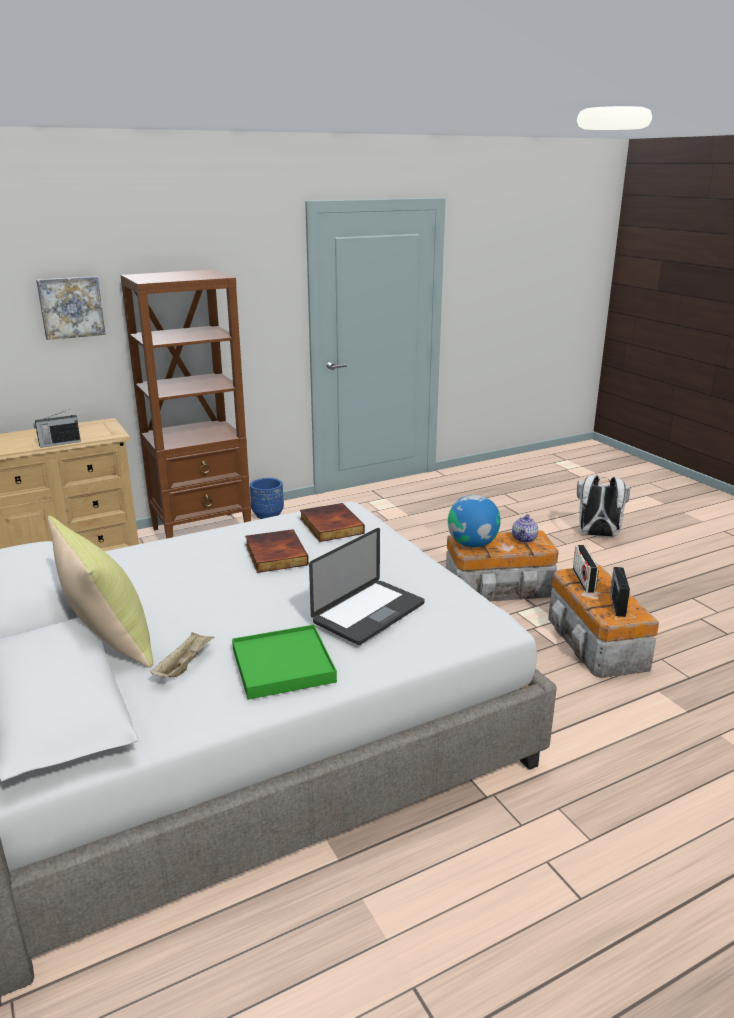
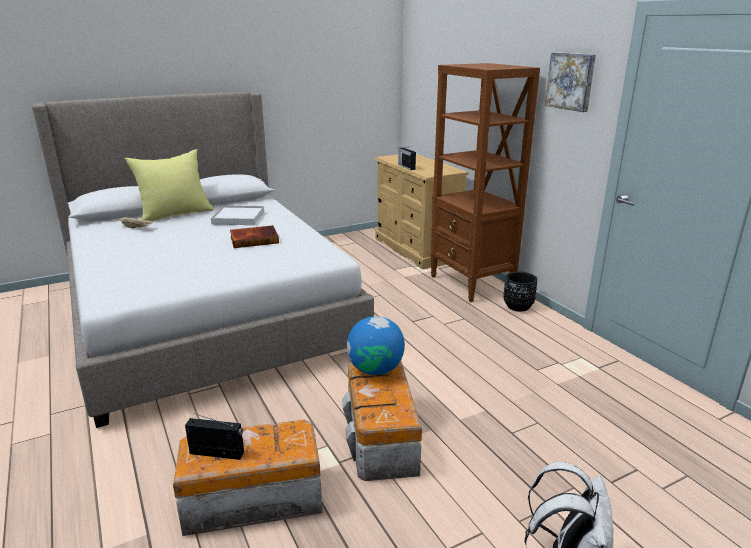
camera: 90 degrees right, 0 degrees up
(71, 307) = (465, 83): picture -> picture (571, 81)
(166, 576) = (238, 218): none -> white tray
(268, 515) = (518, 306): blue planter -> black planter
(283, 665) = (115, 245): green tray -> none
(330, 526) = (295, 252): book -> none
(369, 613) = (148, 261): laptop -> none
(524, 538) = (391, 406): teapot -> none
(583, 580) = (278, 436): radio -> none

